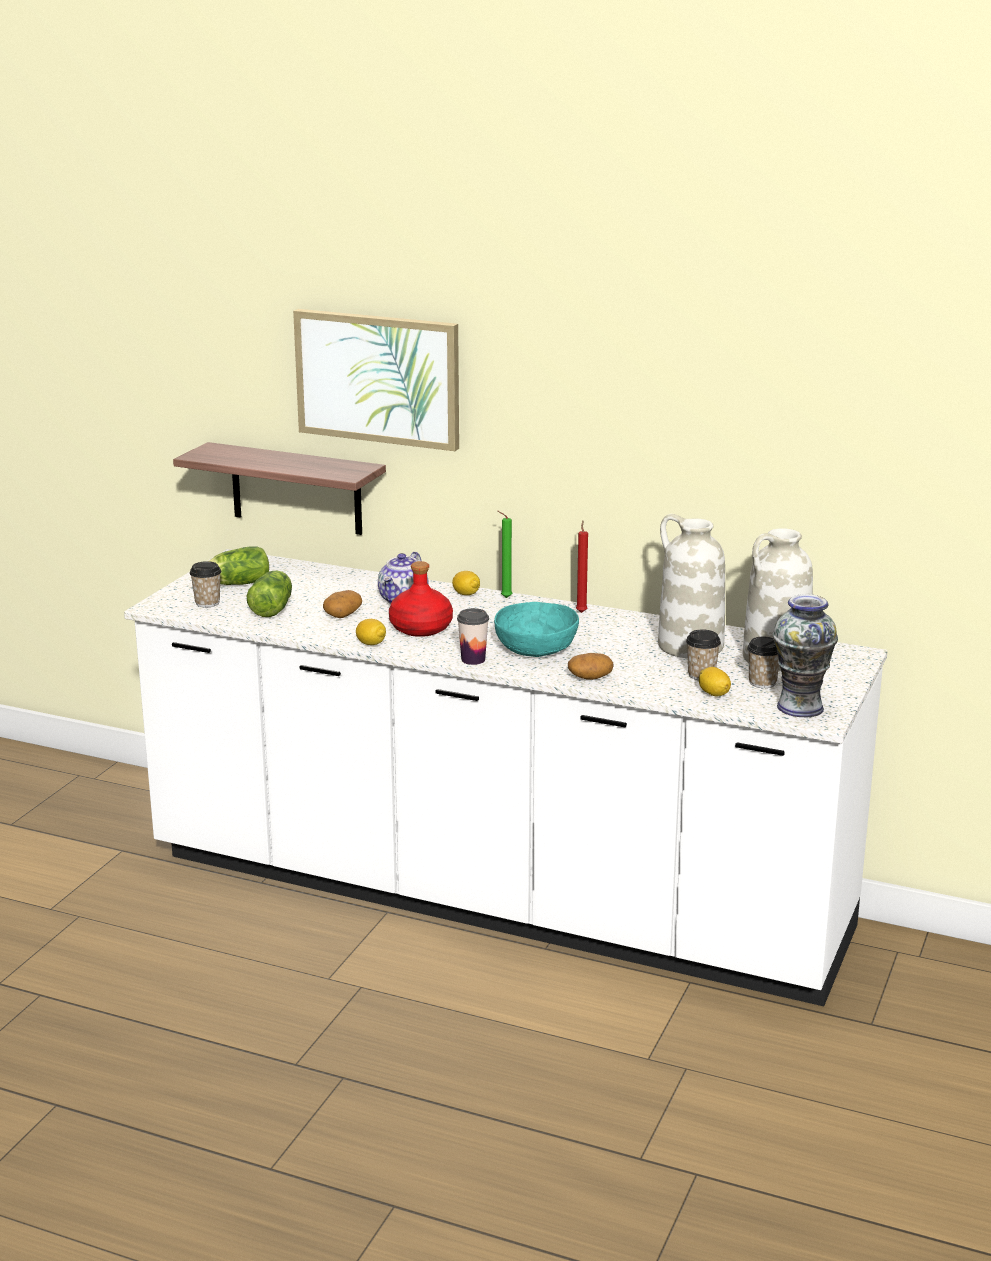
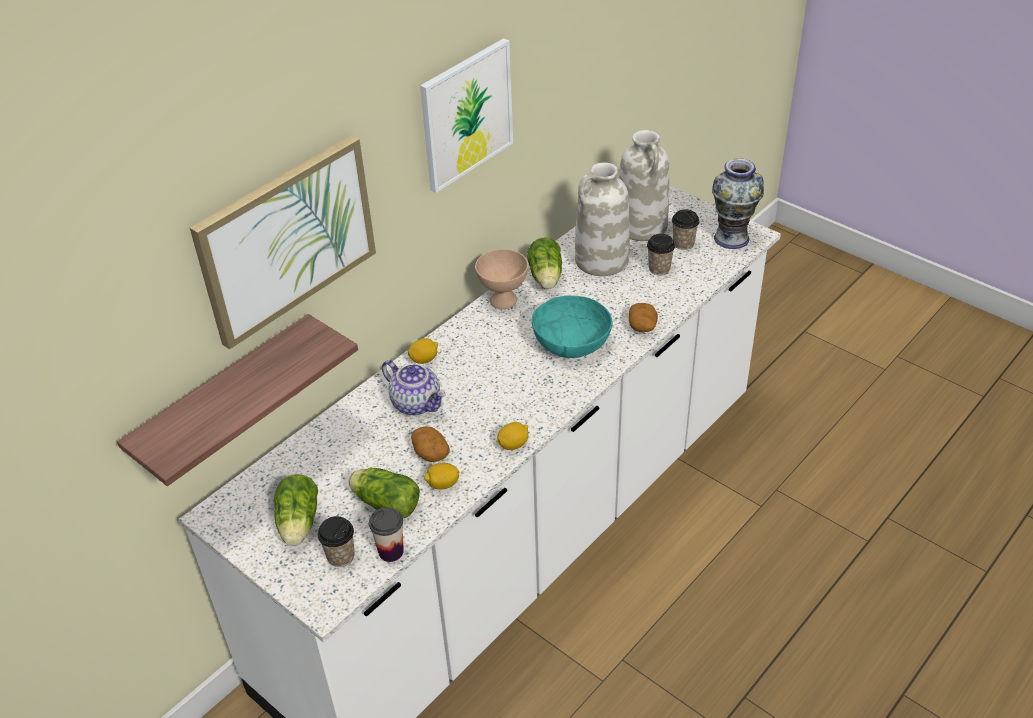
camera: 70 degrees left, 20 degrees up
(421, 628) = (492, 404): red bottle -> none
(473, 659) = (579, 385): cup -> cup (391, 551)
(504, 598) = (446, 337): green candle -> none
(581, 612) = (503, 300): red candle -> beige bowl
(598, 386) = (466, 114): none -> picture
(634, 625) = (546, 278): none -> lettuce
(713, 694) = (695, 271): lemon -> lemon (442, 484)

